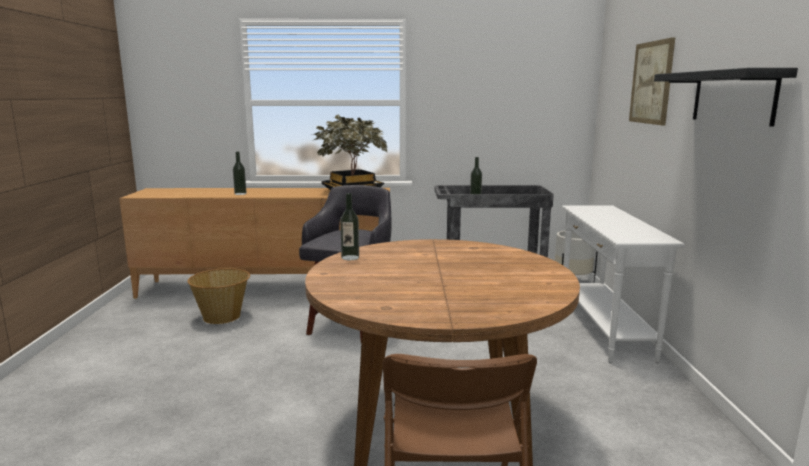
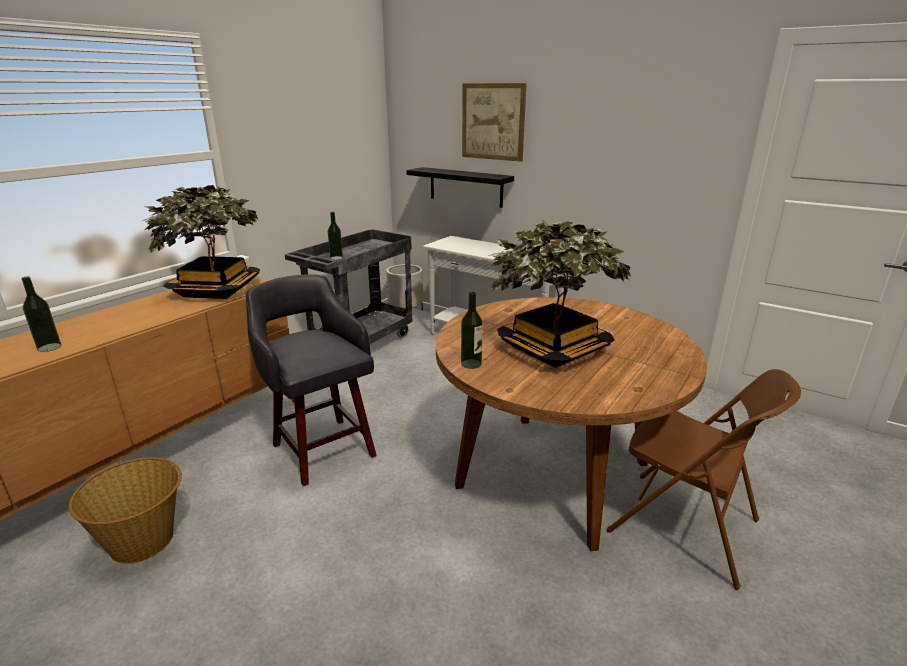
camera: 55 degrees left, 10 degrees up
(416, 272) = (553, 350): none -> potted plant
(733, 97) = (616, 140): black shelf -> black shelf (465, 187)

